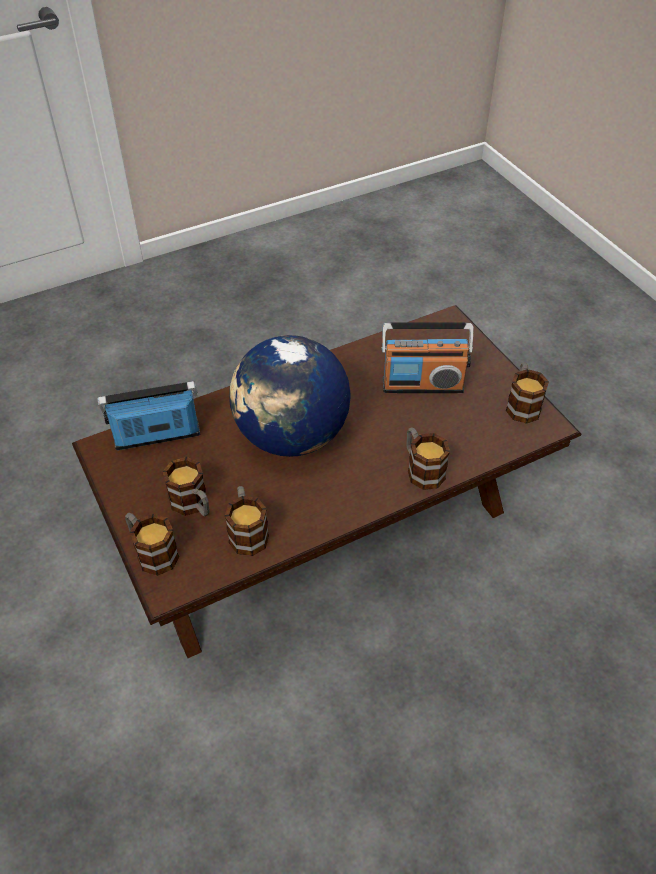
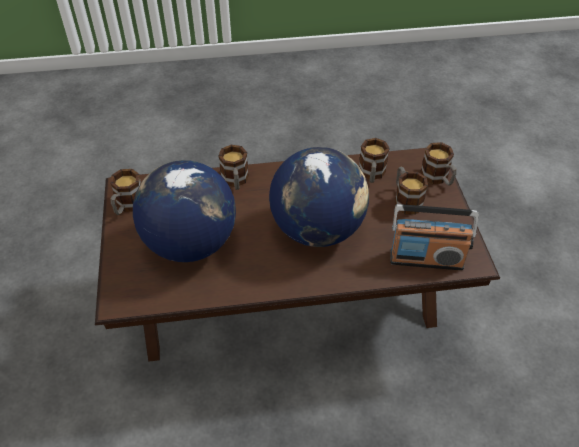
camera: 160 degrees left, 0 degrees up
(422, 385) = (190, 243): radio -> globe

